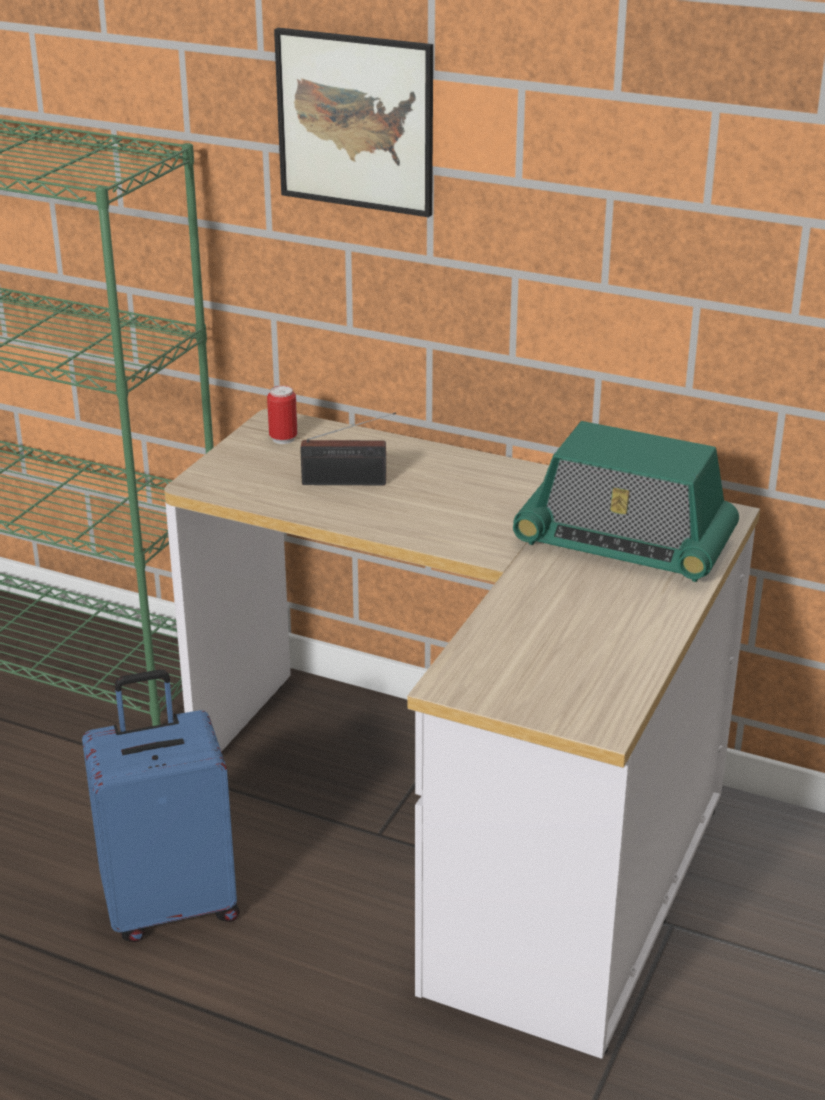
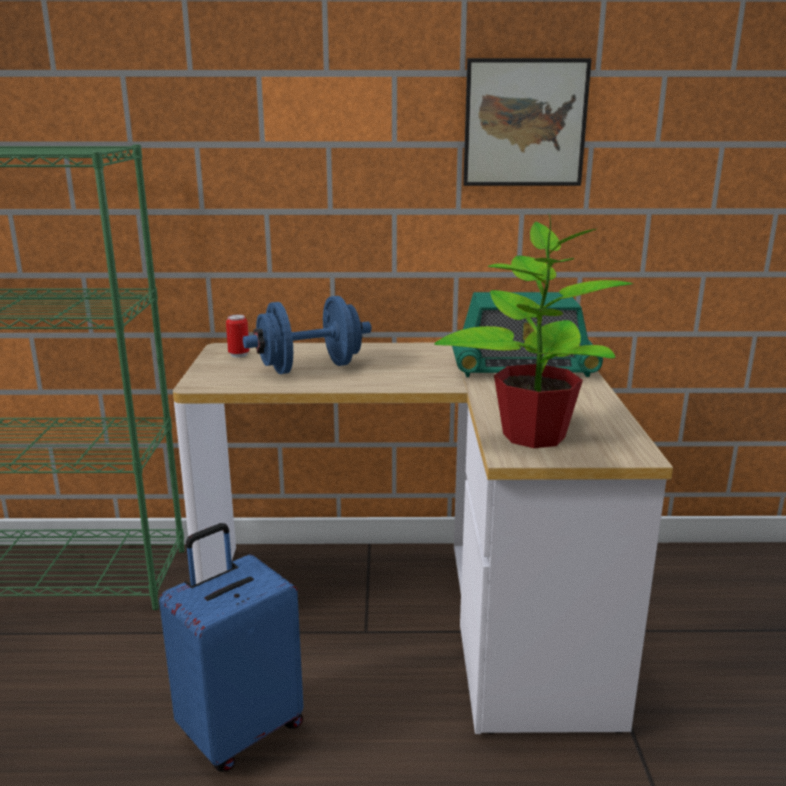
camera: 25 degrees left, 10 degrees down
(349, 482) = (310, 368): radio -> blue dumbbell
(355, 122) = (271, 114): picture -> picture (525, 123)
(508, 661) = (532, 435): none -> potted plant

